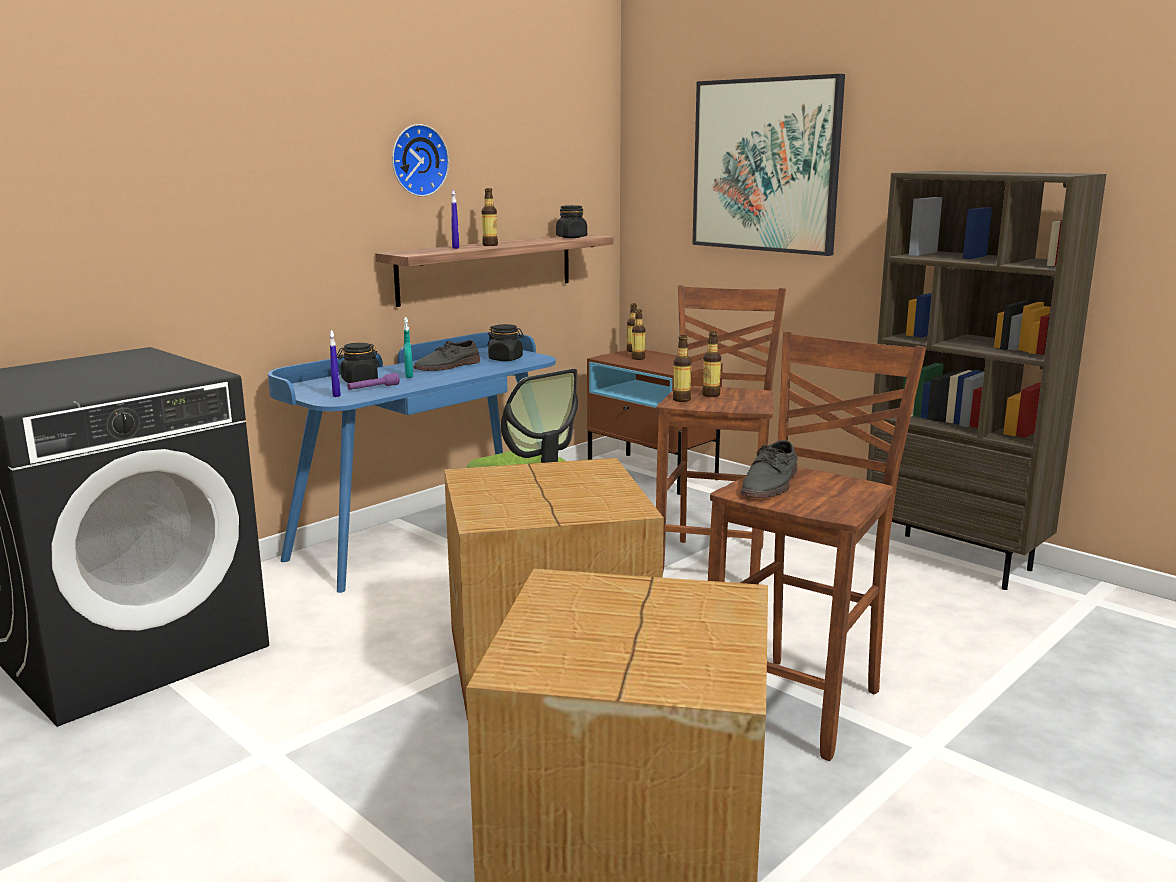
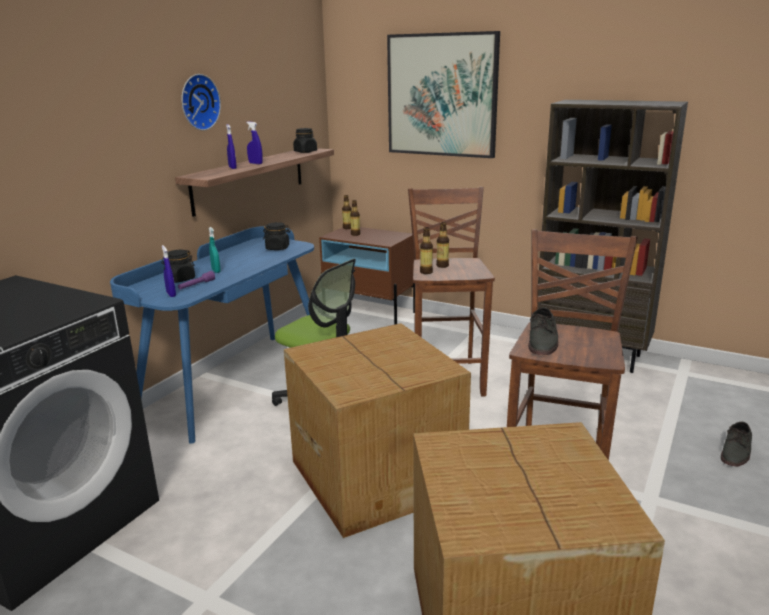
camera: 15 degrees left, 5 degrees up
(448, 366) = (239, 258): grey shoe -> grey shoe (736, 451)
(490, 245) = (255, 163): bottle -> blue spray bottle

